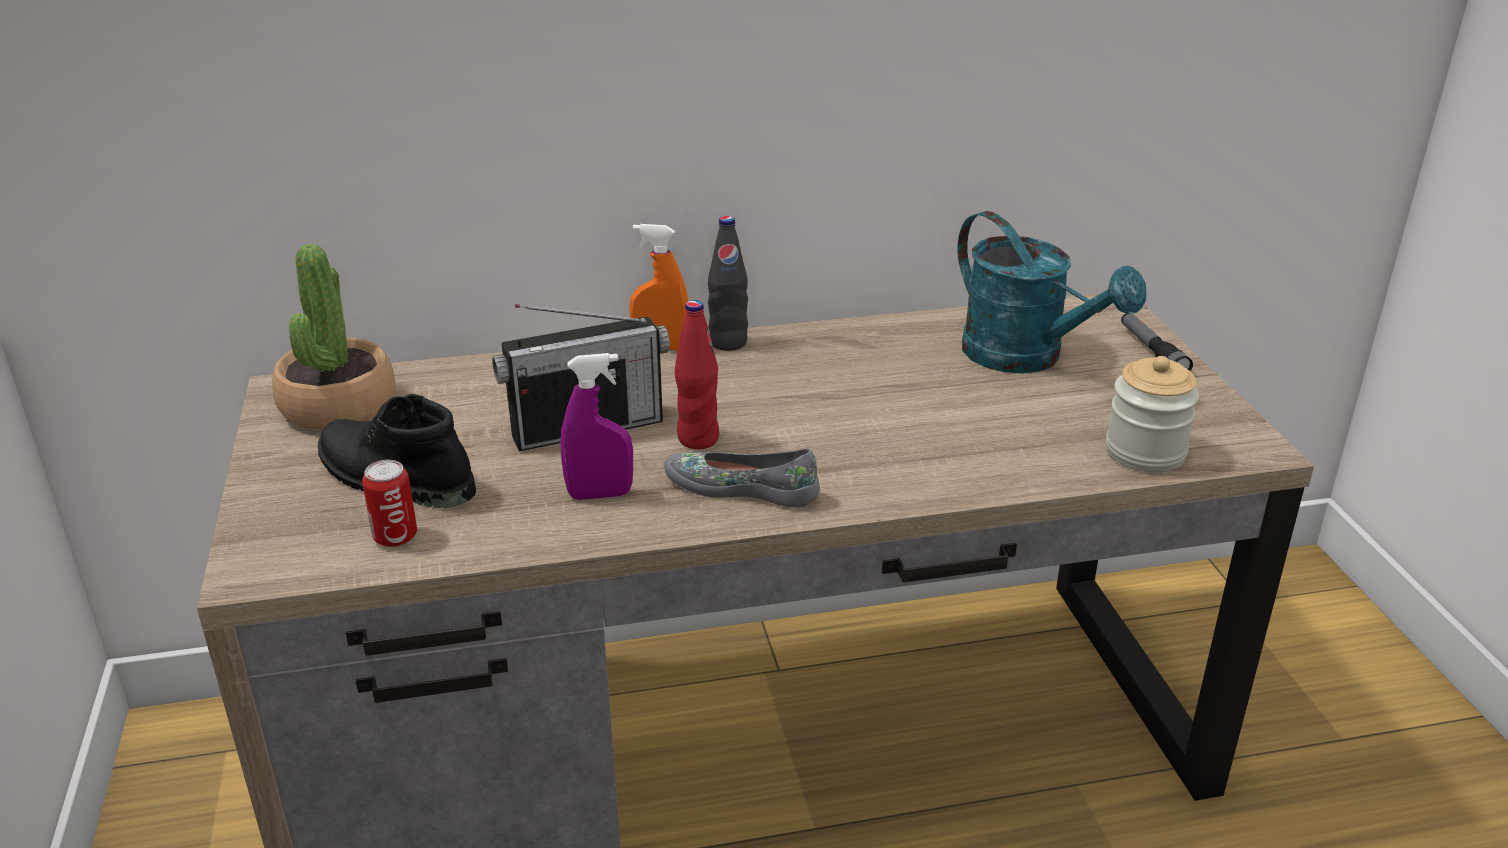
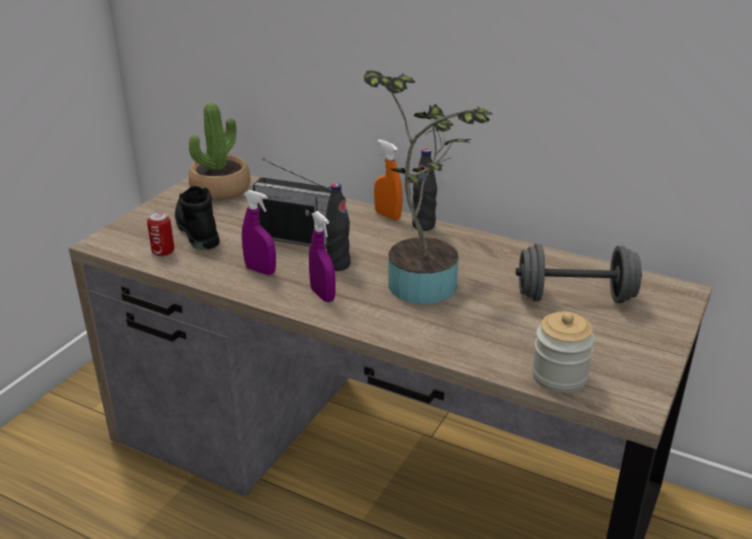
camera: 40 degrees right, 0 degrees up
(698, 439) = (338, 265): red bottle -> black bottle
(742, 487) = (322, 295): grey shoe -> purple spray bottle
(835, 411) = (423, 280): none -> potted plant
(1026, 358) = (574, 297): turquoise watering can -> grey dumbbell
(1152, 352) = (663, 326): flashlight -> none

